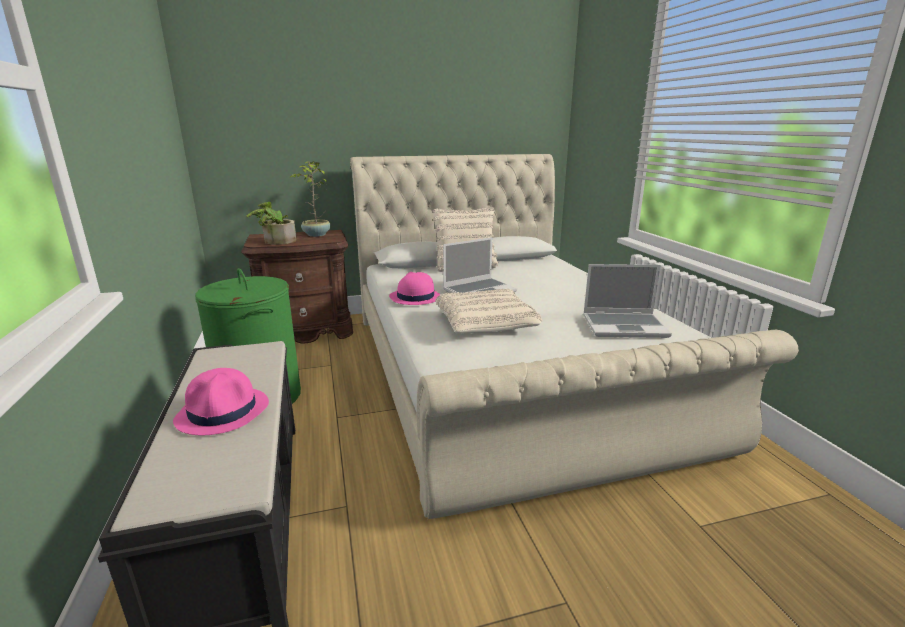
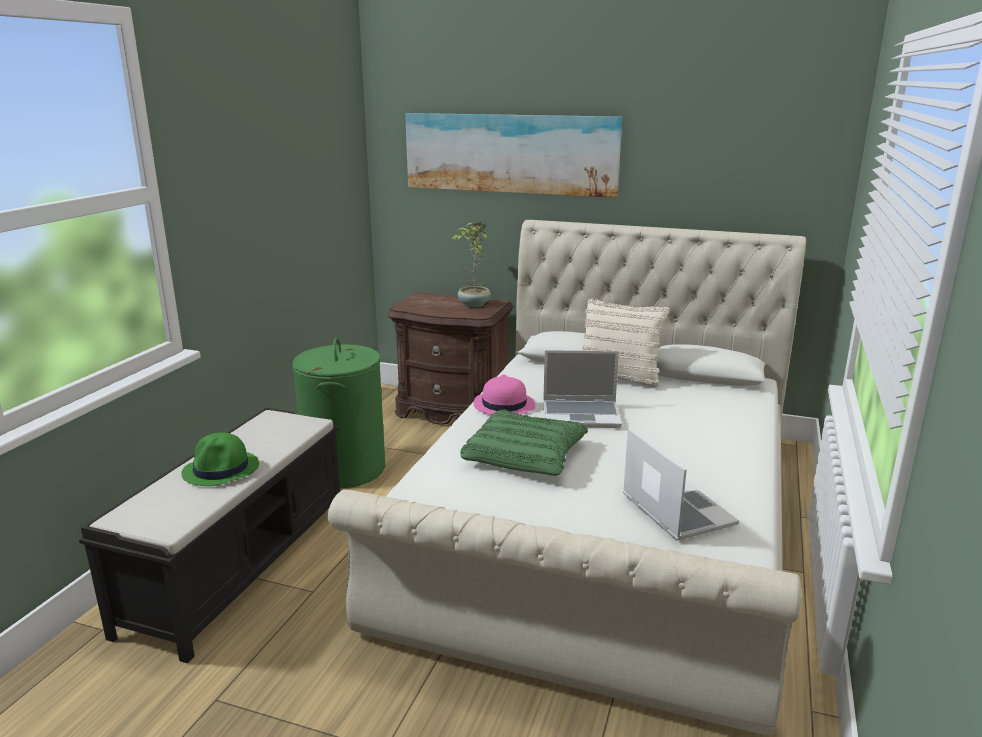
camera: 35 degrees right, 0 degrees up
(223, 411) = (221, 470): pink hat -> green hat
(275, 241) = (424, 307): potted plant -> none
(326, 101) = (510, 153): none -> picture
(485, 322) = (525, 455): beige pillow -> green pillow
(625, 326) = (675, 510): laptop -> laptop turned 150 degrees counterclockwise

